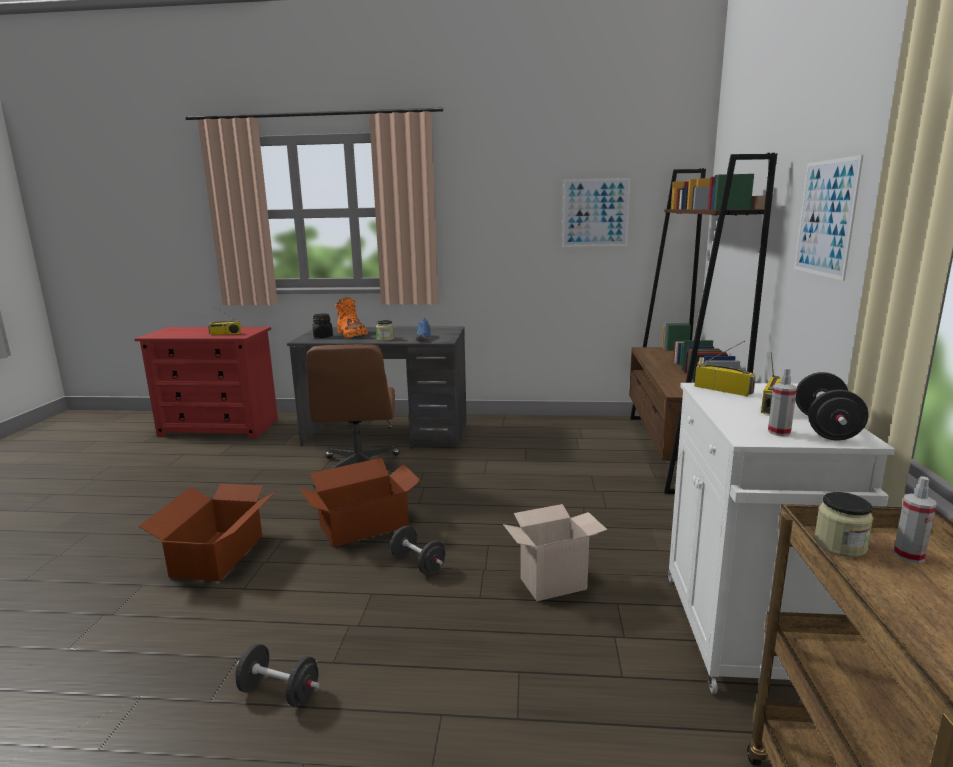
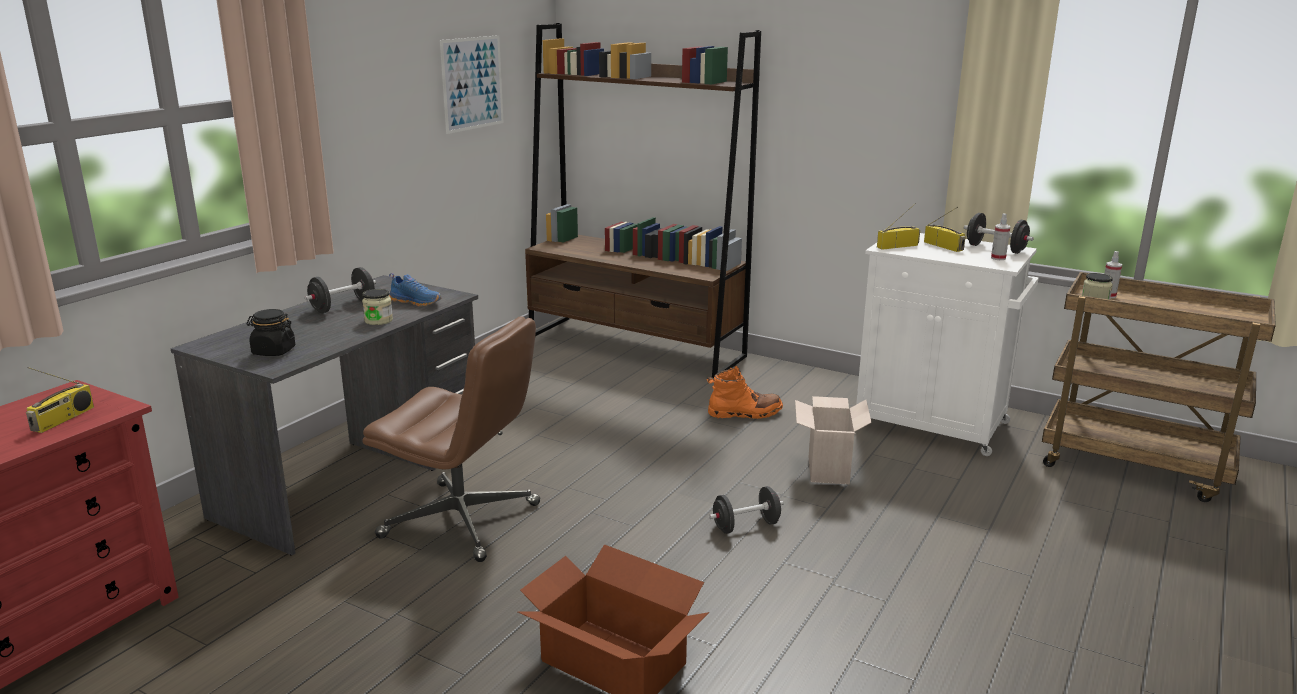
camera: 65 degrees left, 5 degrees up
(279, 692) = (919, 636): black dumbbell -> black dumbbell (343, 307)
(351, 334) = (301, 334): orange boot -> orange boot (745, 413)
(365, 526) = (631, 542): cardboard box -> none
(825, 218) = (846, 94): picture -> none

